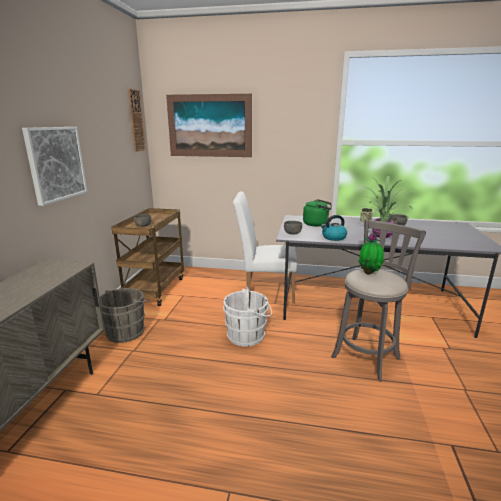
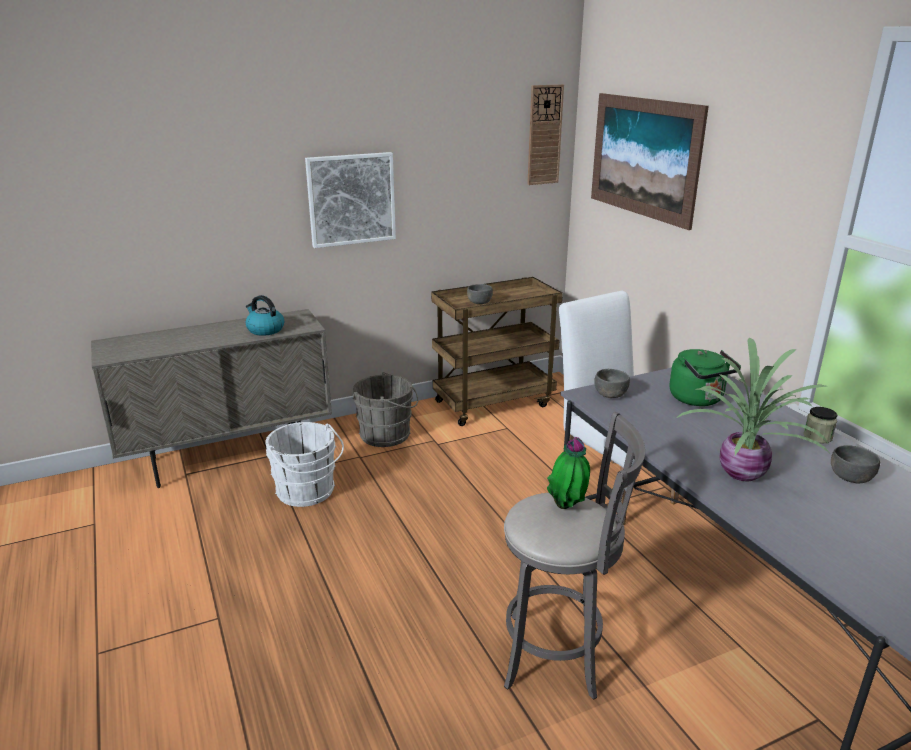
camera: 55 degrees right, 5 degrees up
(248, 335) = (478, 520): white bucket -> white bucket (307, 492)
(333, 237) = (646, 431): kettle -> kettle (265, 330)

